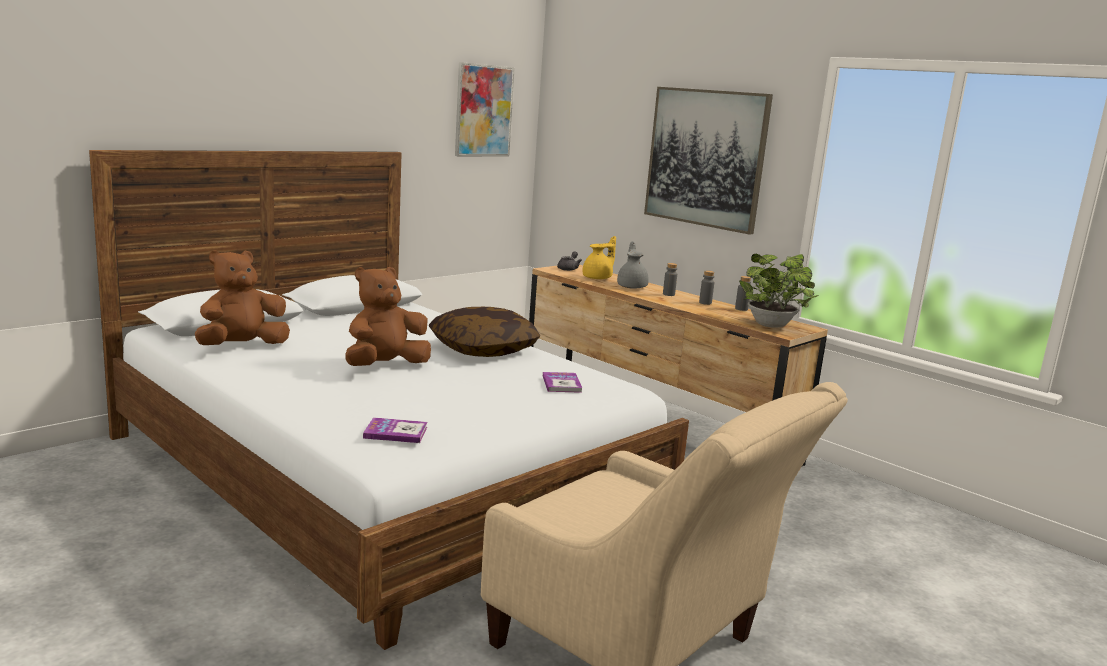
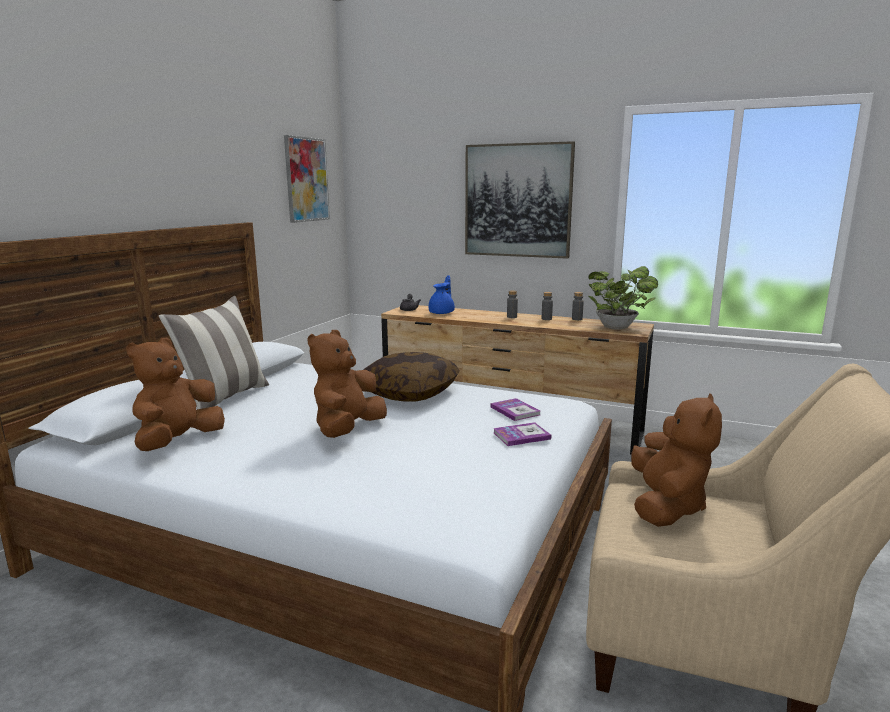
camera: 20 degrees left, 0 degrees up
(314, 321) = (224, 398): none -> pillow
(395, 432) = (451, 501): book -> book (521, 436)
(598, 278) = (442, 313): yellow teapot -> blue teapot
(624, 496) = (666, 506): none -> brown plush toy
(632, 286) = (477, 315): grey teapot -> none

